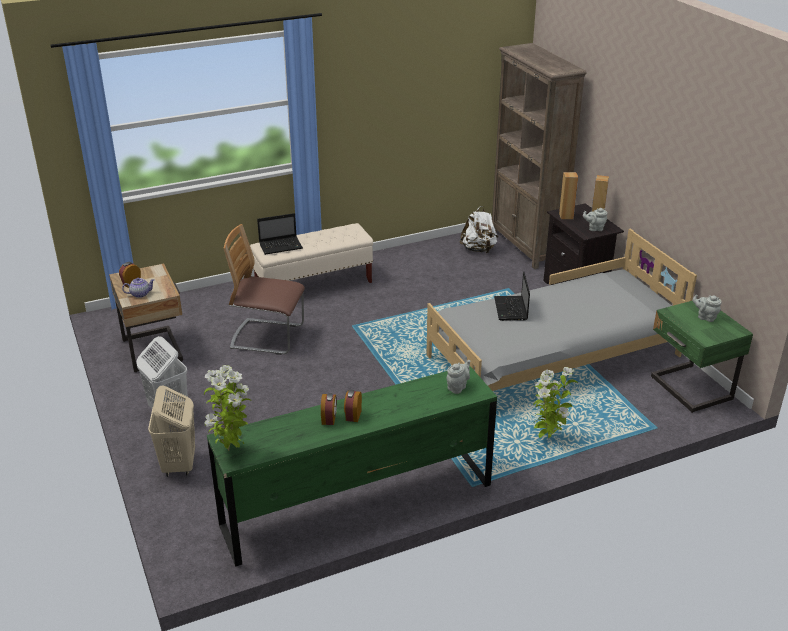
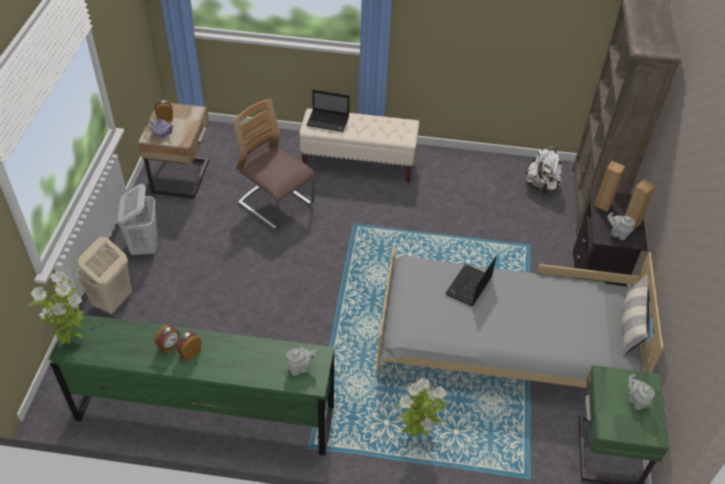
camera: 30 degrees right, 15 degrees up
(646, 288) = (631, 324): none -> pillow

